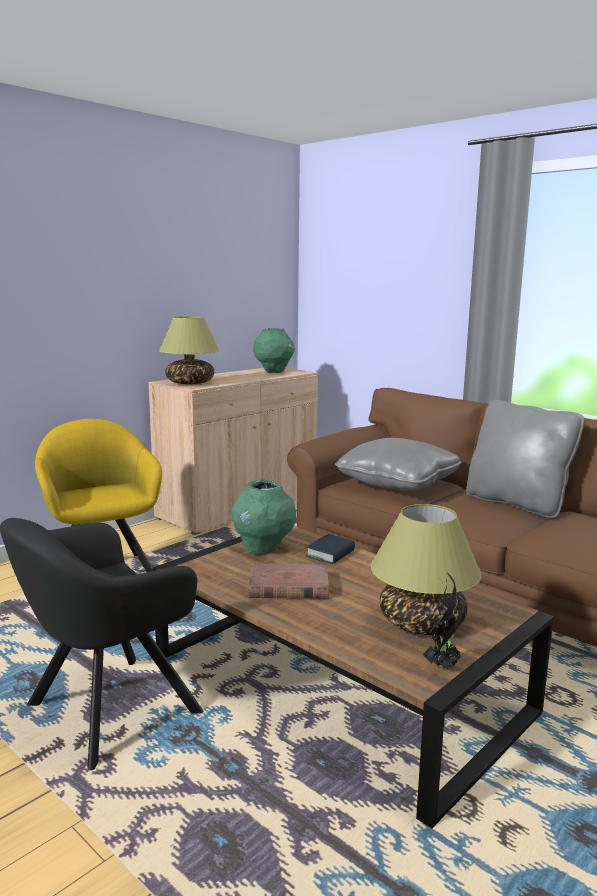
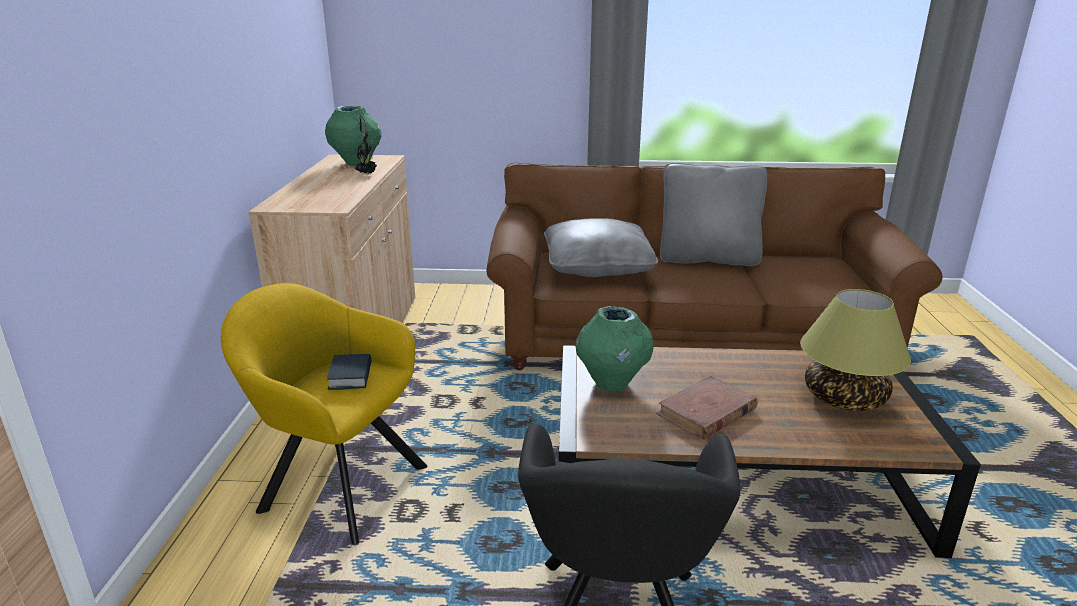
camera: 40 degrees left, 10 degrees up
(189, 383) = (311, 202): table lamp -> none
(330, 554) = (670, 363): book -> book (351, 376)
(443, 666) = (920, 427): potted plant -> potted plant (367, 175)

